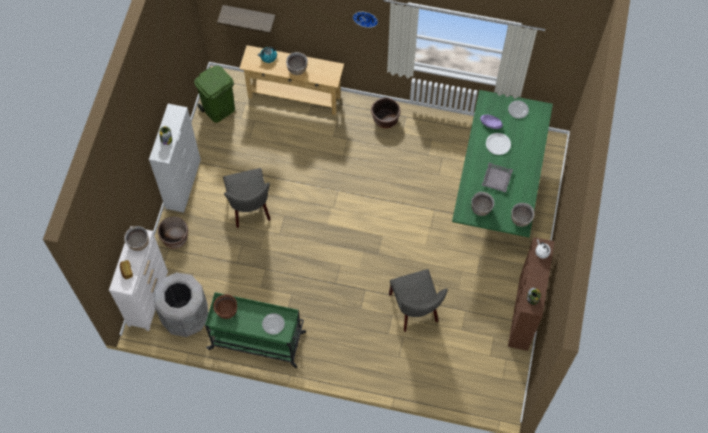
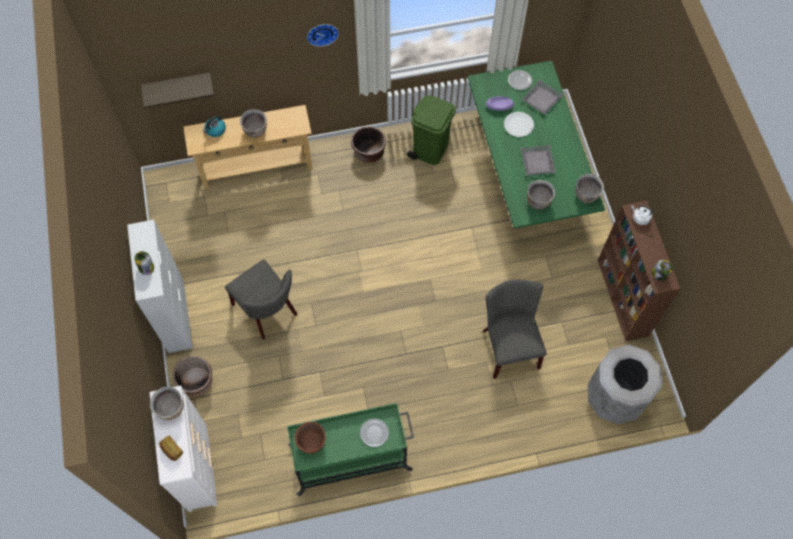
camera: 25 degrees left, 0 degrees up
(185, 316) = (253, 468): grey trash can -> grey trash can (614, 397)
(219, 109) = (178, 214): green trash can -> green trash can (430, 149)
(415, 310) = (508, 345): grey chair -> grey chair turned 150 degrees counterclockwise
(527, 131) = (542, 99): none -> grey tray

